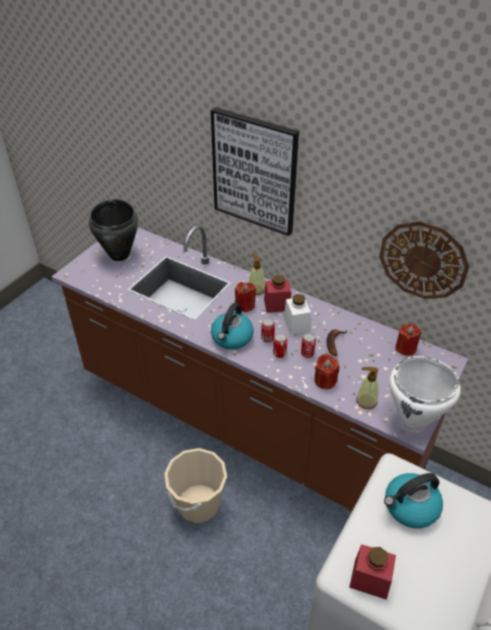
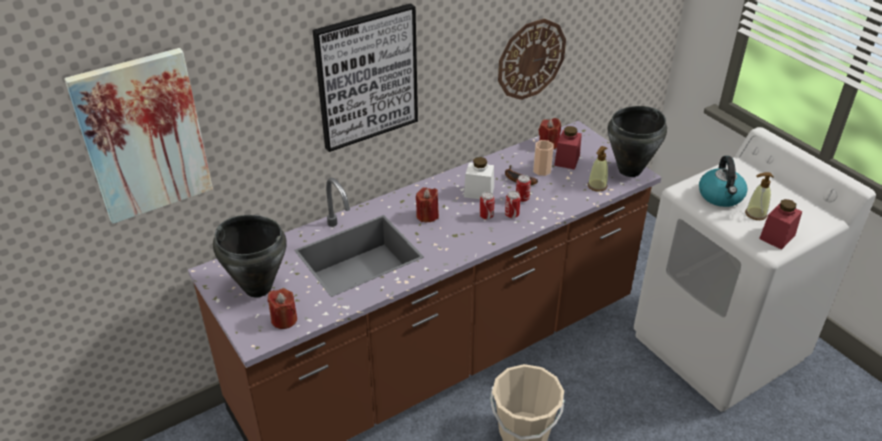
camera: 65 degrees left, 5 degrees down
(106, 117) = (143, 136): none -> picture
(232, 338) = (469, 238): kettle -> none
(256, 289) = (409, 201): soap dispenser -> soap dispenser (755, 214)
(277, 305) = (442, 195): red jar -> red jar (567, 160)
(325, 381) = (561, 199): red candle -> red candle (284, 319)
(360, 355) = (542, 170): none -> cup
(413, 421) = (630, 170): white cooking pot -> black cooking pot

